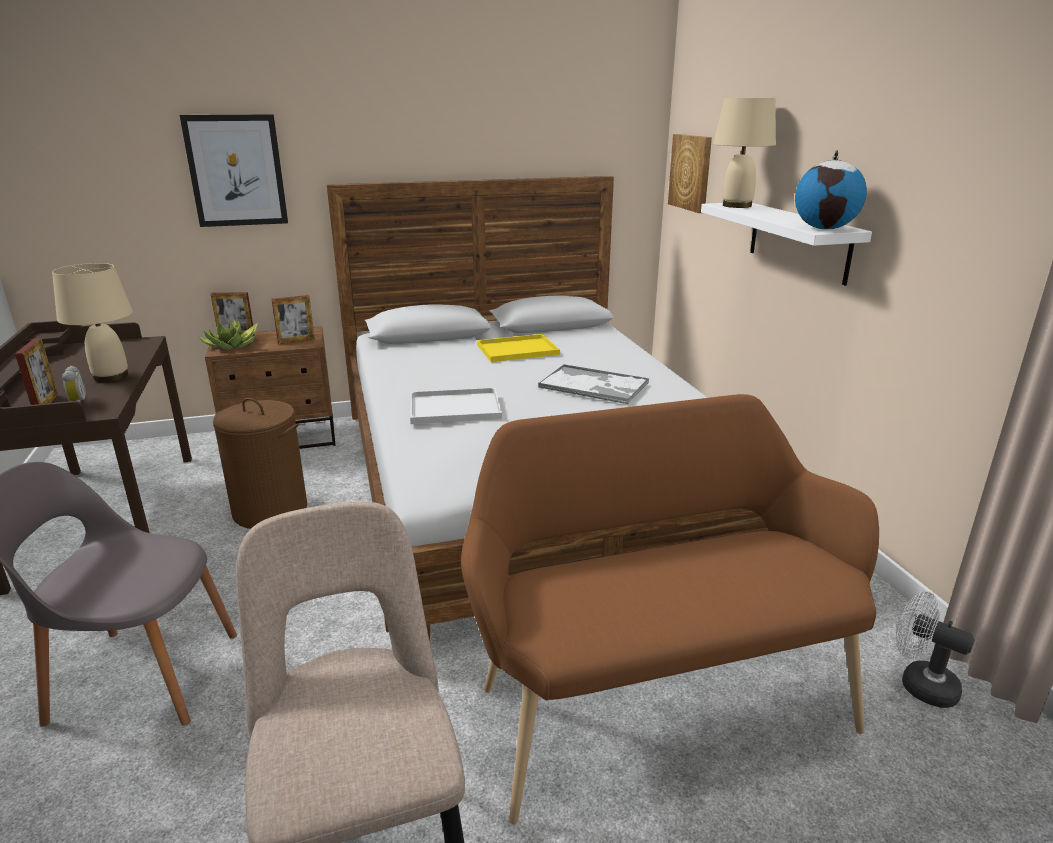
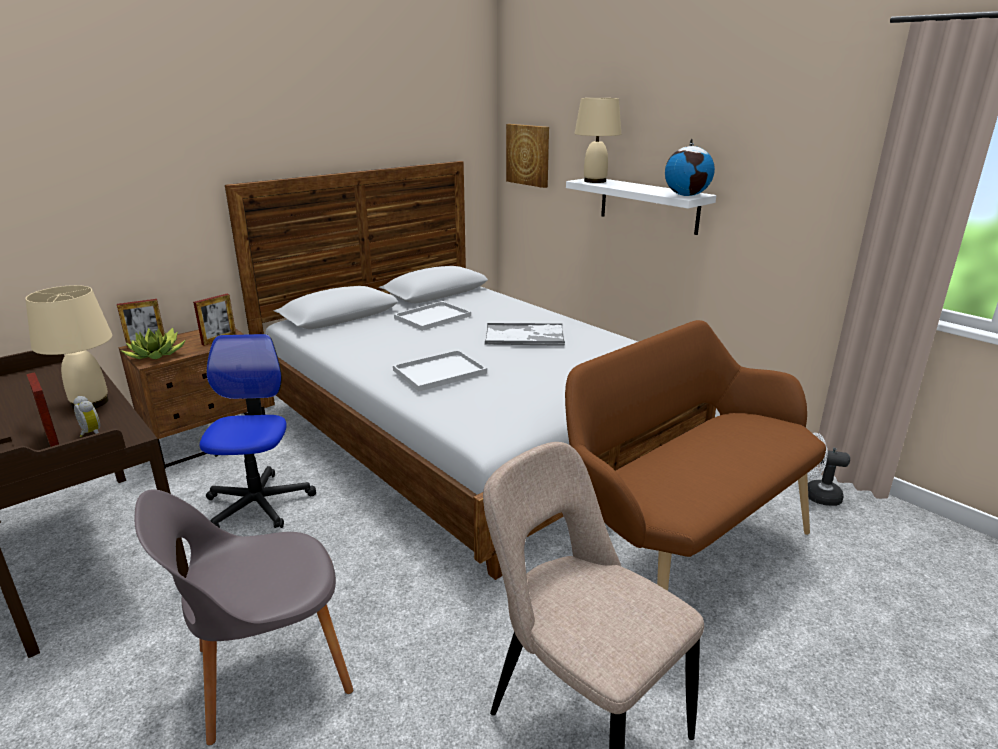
camera: 25 degrees left, 0 degrees up
(236, 171) = (132, 177): picture -> none
(271, 510) = (258, 504): brown laundry basket -> office chair
(516, 350) = (432, 317): yellow tray -> white tray

